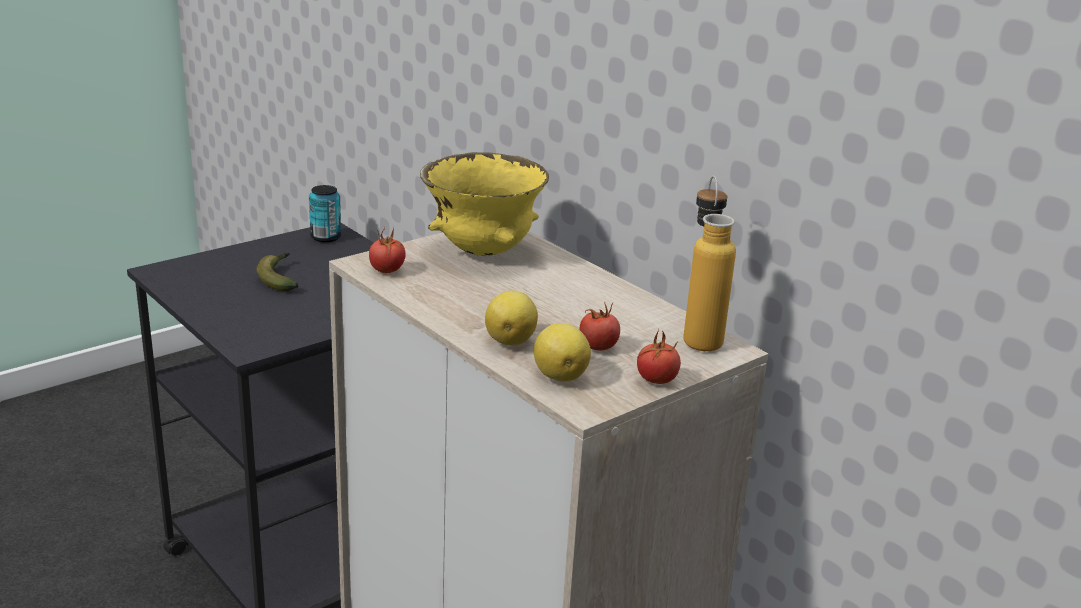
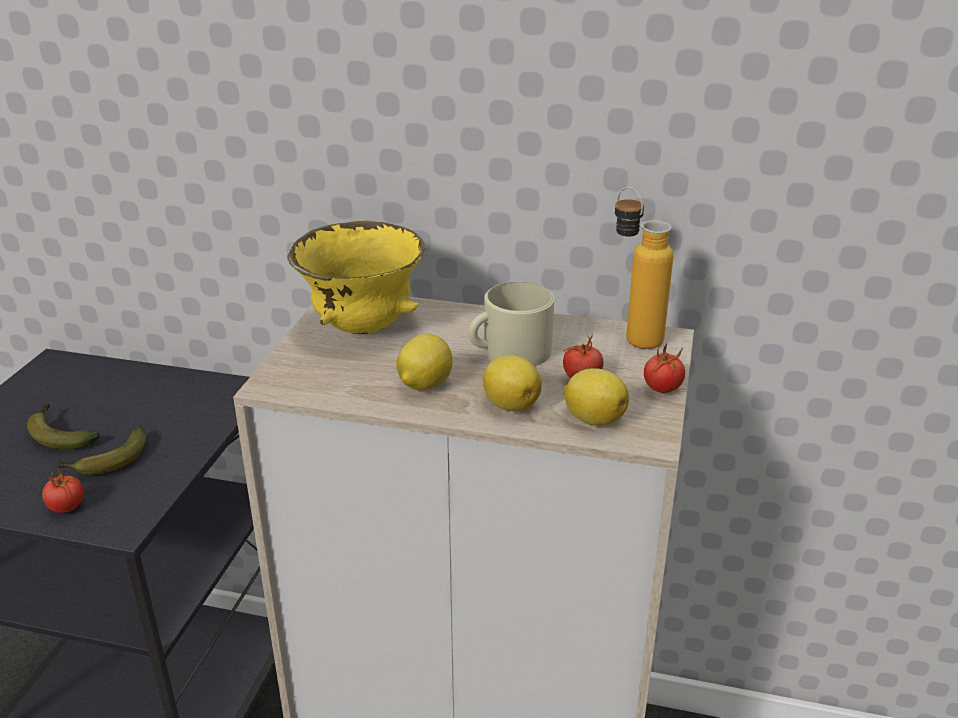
camera: 35 degrees left, 5 degrees up
(286, 306) = (106, 462): none -> banana
(326, 237) = (56, 371): can -> none
(387, 271) = (306, 383): tomato -> tomato (67, 508)
(467, 303) = (424, 385): none -> lemon
(569, 308) = (509, 352): none -> beige mug

